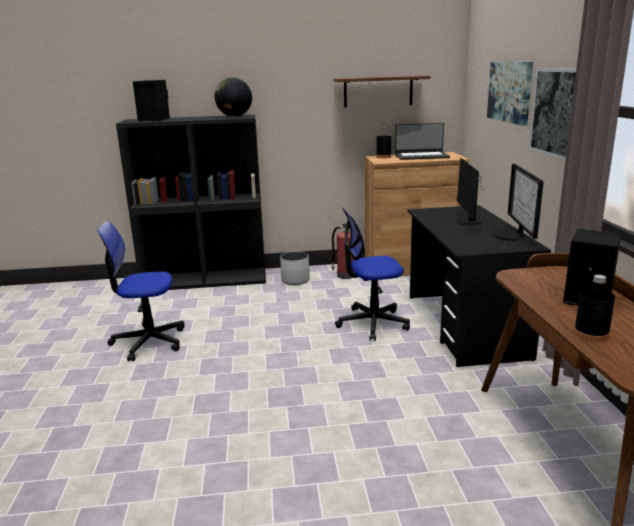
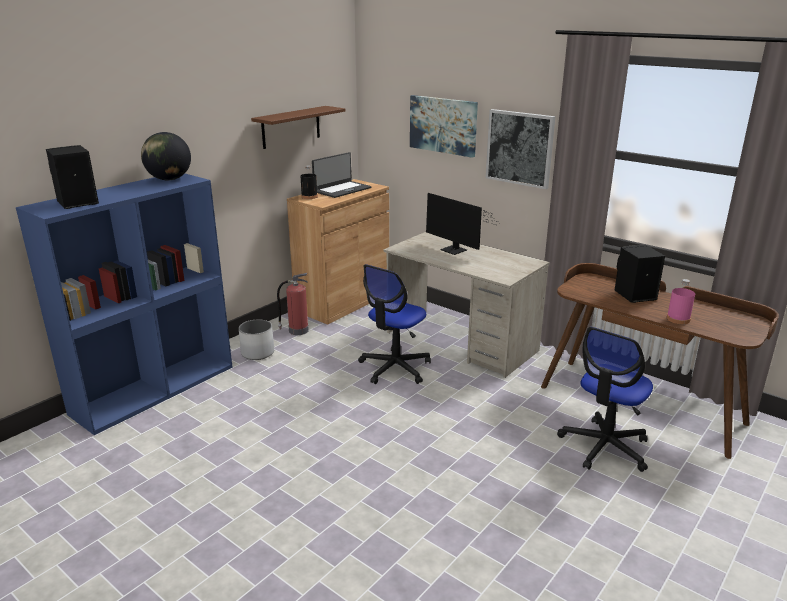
camera: 45 degrees left, 5 degrees up
(148, 341) = (220, 481): office chair -> office chair (604, 447)
(206, 280) = (155, 389): black bookcase -> blue bookcase
(464, 326) = (461, 342): black desk -> beige desk
(511, 235) = (505, 255): monitor -> none
(591, 334) = (678, 319): black bottle -> pink bottle

